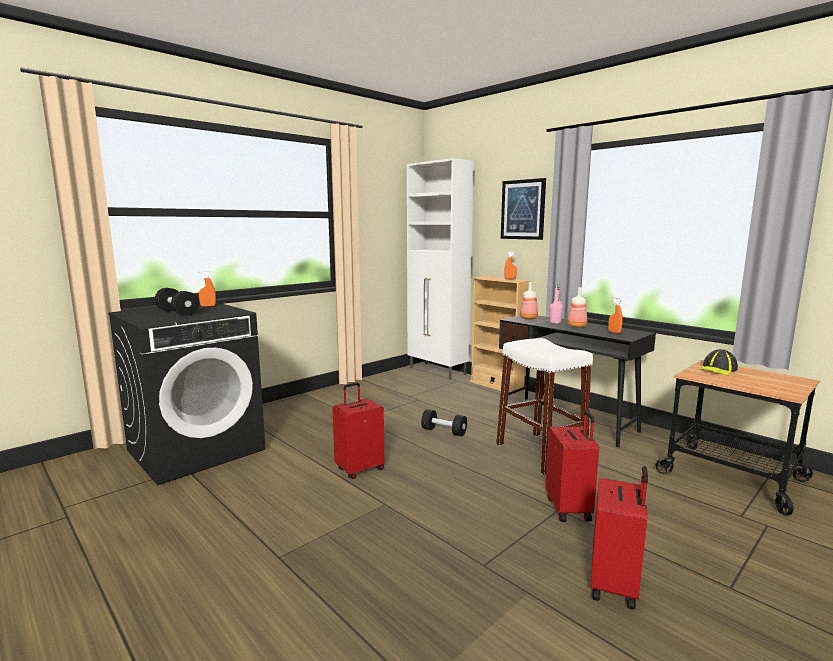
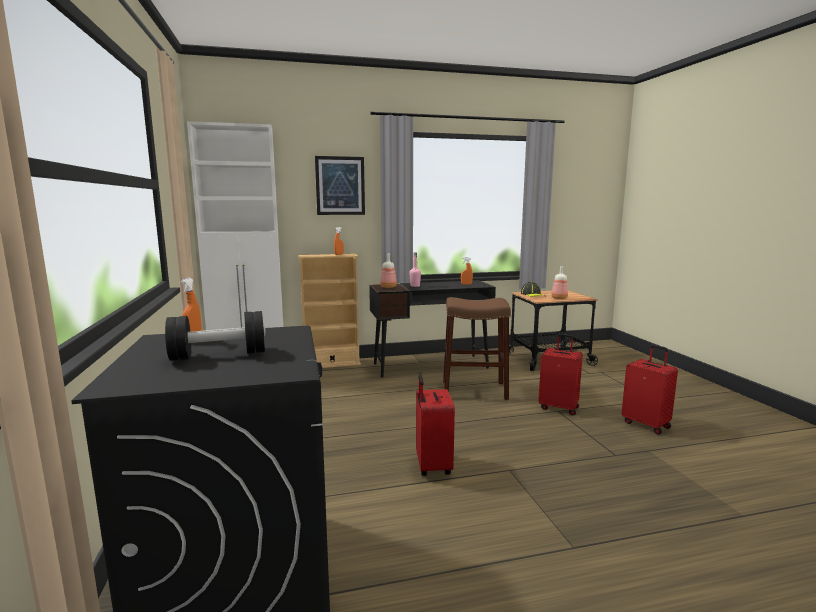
camera: 60 degrees left, 0 degrees up
(444, 431) = (397, 409): black dumbbell -> none
(540, 452) = (474, 390): white stool -> brown stool
(576, 326) = (435, 285): bottle -> bottle (559, 298)

